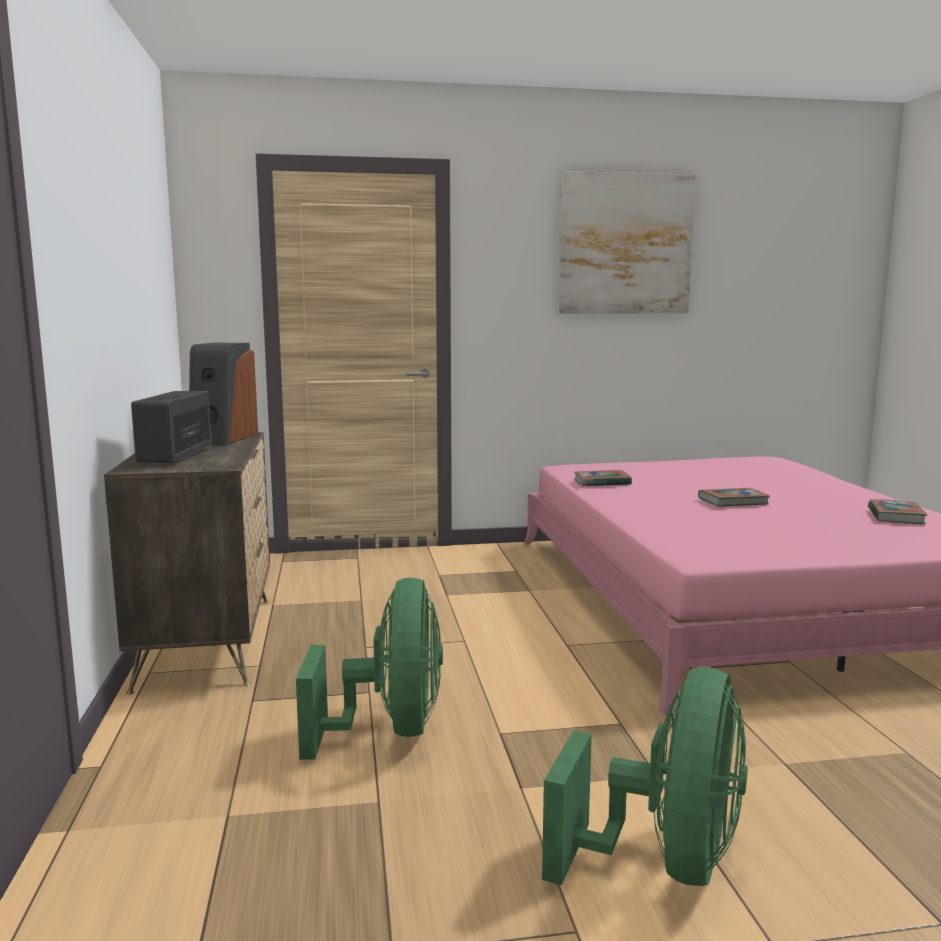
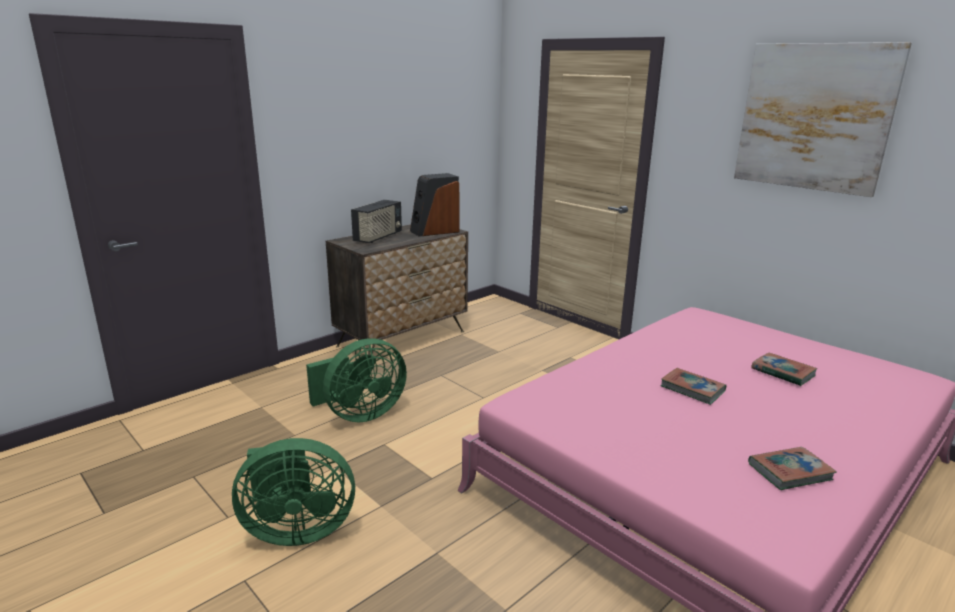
camera: 55 degrees right, 10 degrees up
(175, 456) = (378, 237): radio -> radio turned 150 degrees clockwise
(602, 482) = (670, 334): book -> book (782, 372)

